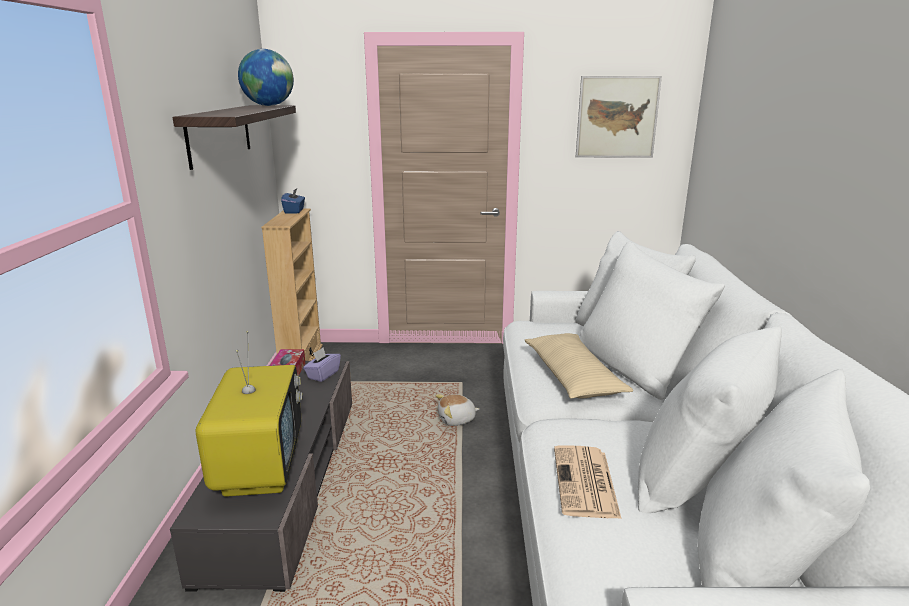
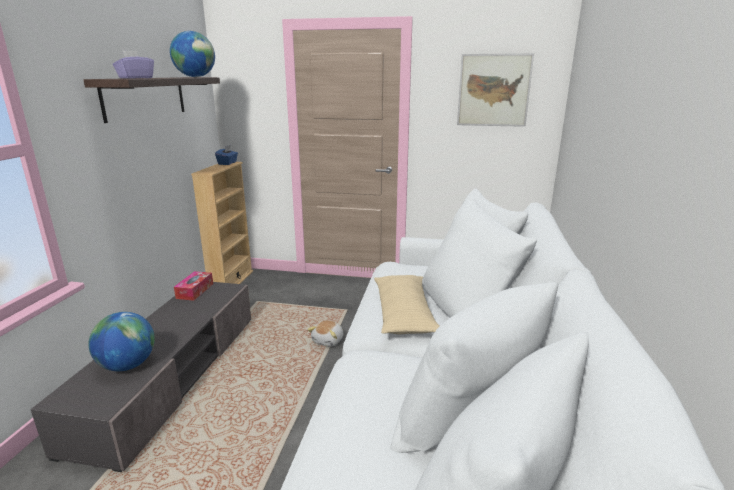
camera: 10 degrees right, 0 degrees up
(260, 467) = (127, 365): television -> globe
(323, 374) = (221, 294): purple tissue box -> purple tissue box (135, 78)
(457, 420) = (328, 341): plush toy -> plush toy turned 60 degrees counterclockwise
(586, 483) = (357, 414): newspaper -> none

